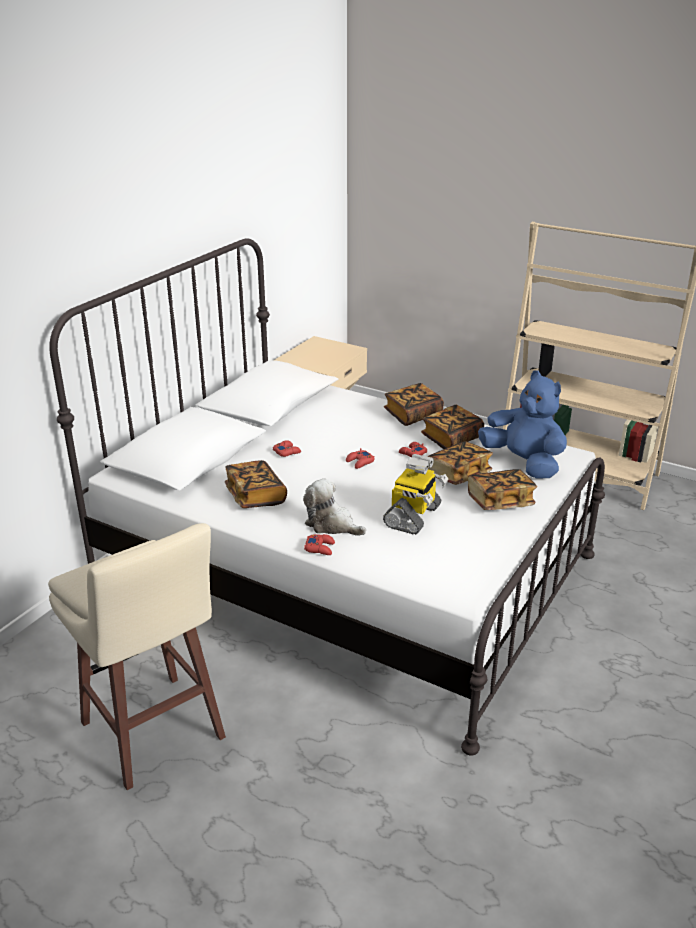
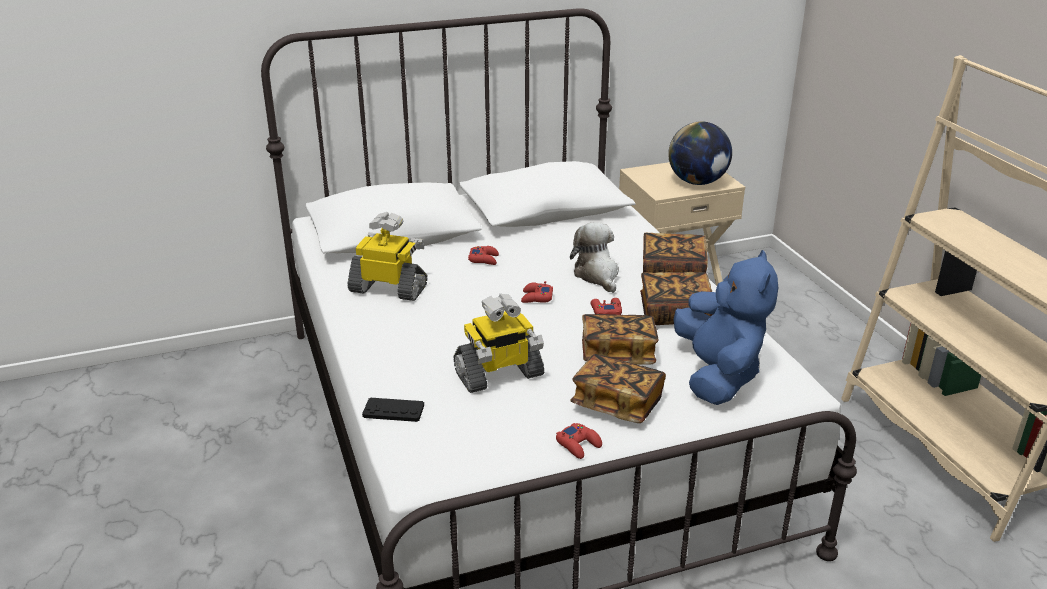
camera: 40 degrees right, 0 degrees up
(153, 733) = (182, 482): beige stool -> none
(255, 496) = (389, 288): book -> toy robot
(320, 548) = (365, 361): red game controller -> red game controller (579, 444)
(331, 525) = (410, 345): plush toy -> plush toy (597, 275)
(335, 354) = (697, 182): none -> globe
(388, 566) = (393, 411): none -> black game controller

